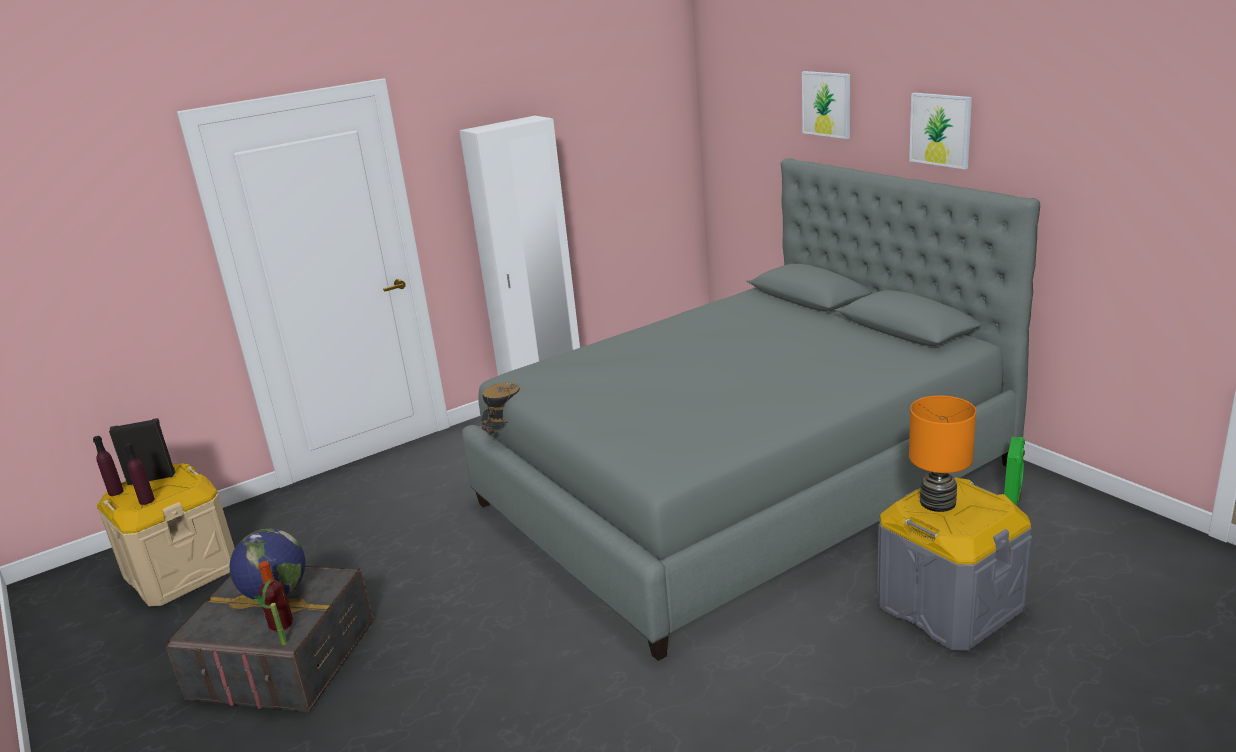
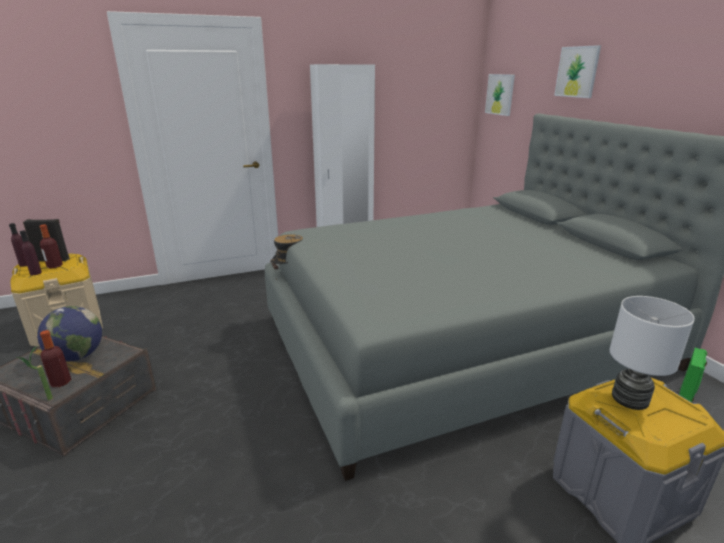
camera: 10 degrees right, 0 degrees up
(164, 486) = (54, 266): none -> bottle
(937, 502) = (630, 398): orange table lamp -> white table lamp
(940, 130) = (674, 86): picture -> picture (500, 94)

